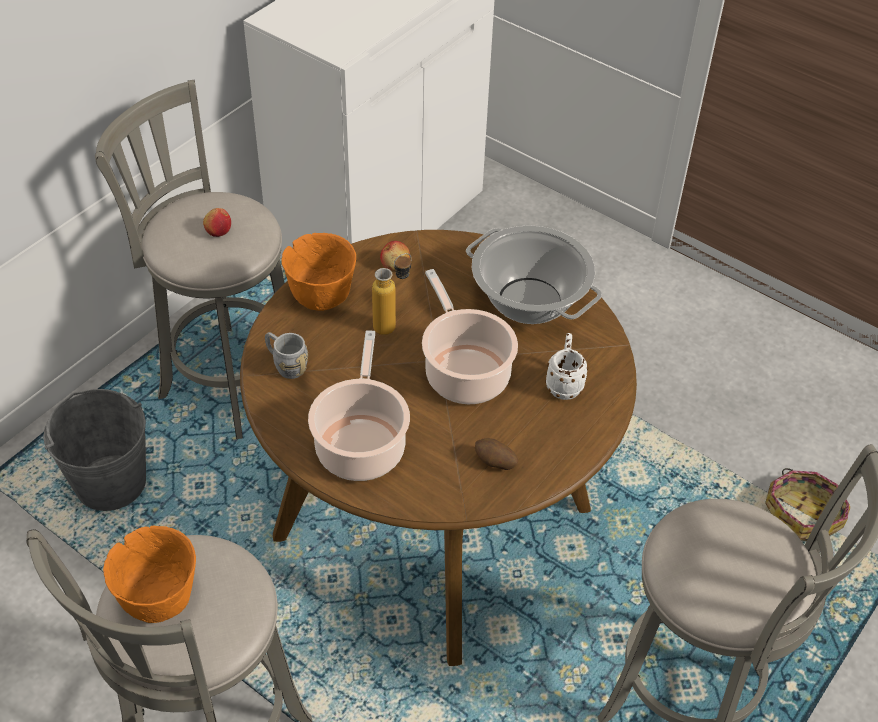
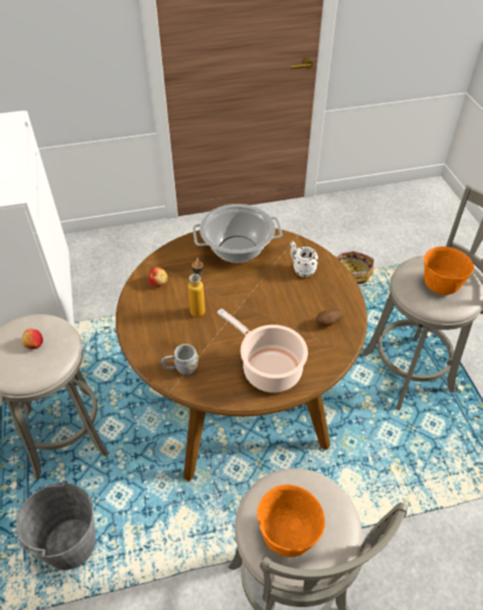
camera: 50 degrees left, 0 degrees up
(320, 296) = (146, 324): orange bowl -> orange bowl (439, 286)
(465, 372) = (259, 299): cooking pot -> none

